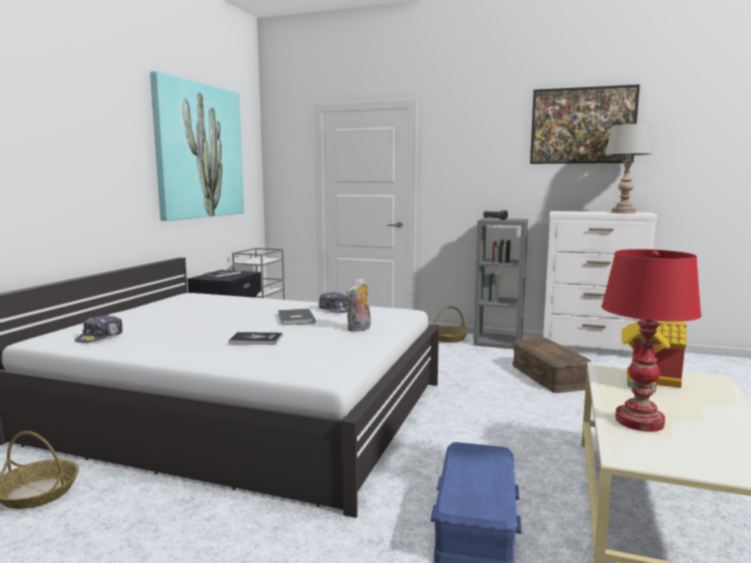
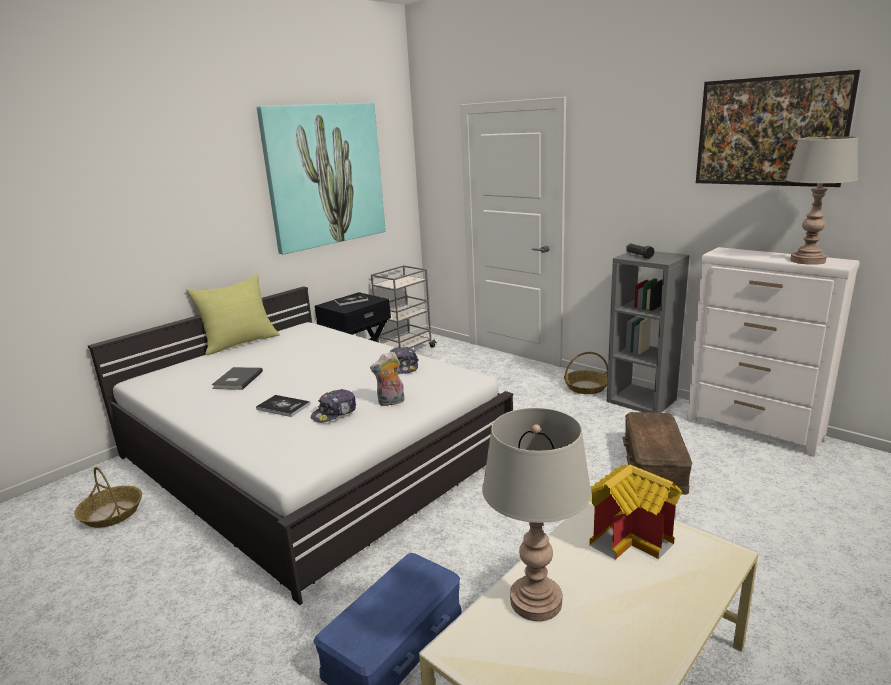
camera: 25 degrees right, 10 degrees up
(100, 337) = (179, 383): cap -> cap (335, 413)
(130, 308) = (240, 343): none -> yellow pillow
(295, 319) = (351, 377): grey book -> grey book (236, 380)
(639, 421) = (536, 601): red table lamp -> grey table lamp

